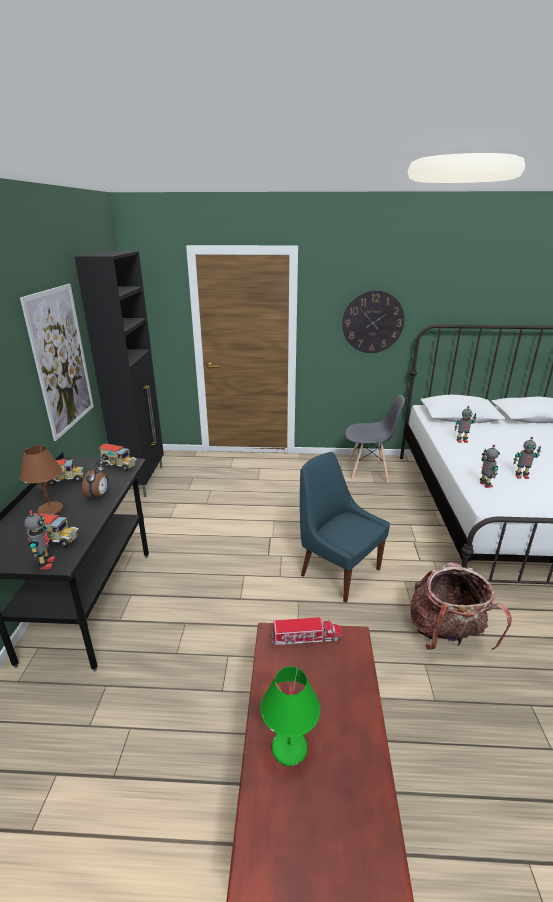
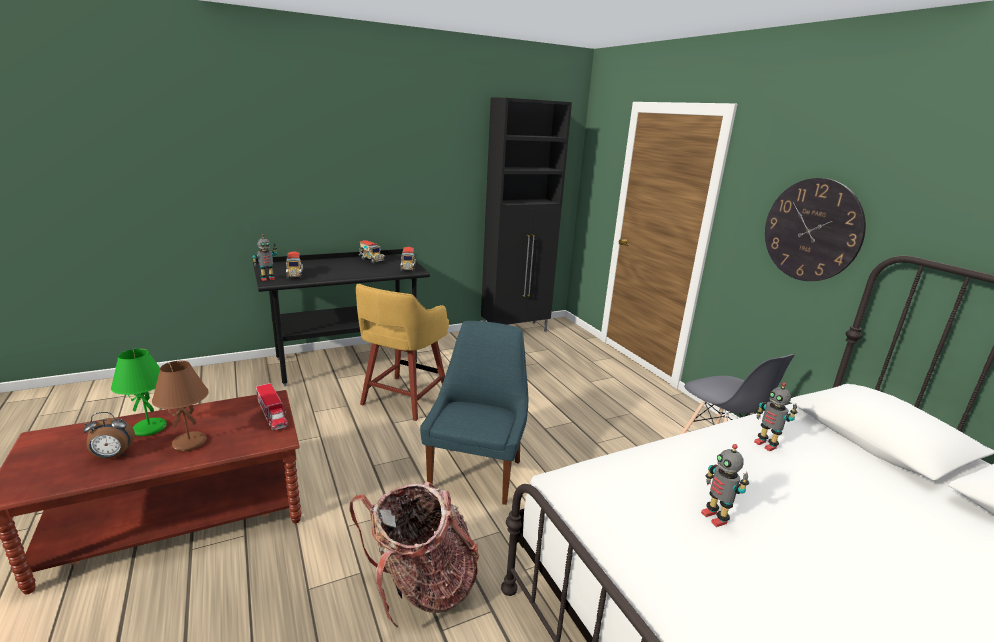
camera: 60 degrees right, 5 degrees down
(50, 510) = (330, 266): brown table lamp -> brown table lamp (190, 442)
(61, 360) = (438, 178): picture -> none
(99, 496) = (358, 272): alarm clock -> alarm clock (113, 456)
(204, 581) = (403, 399): none -> yellow stool
(485, 485) = (630, 476): toy robot -> none

